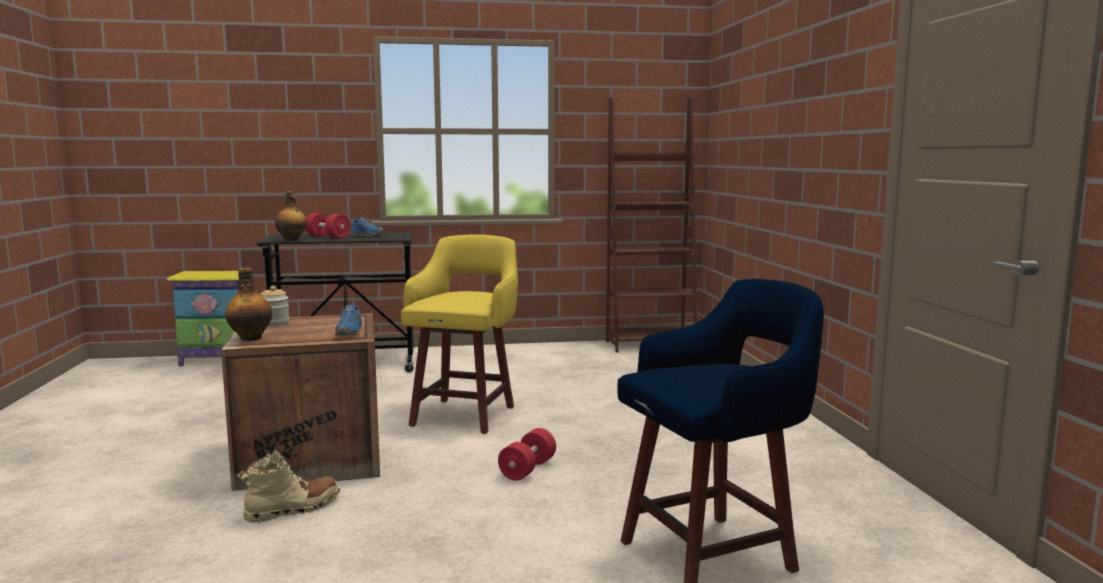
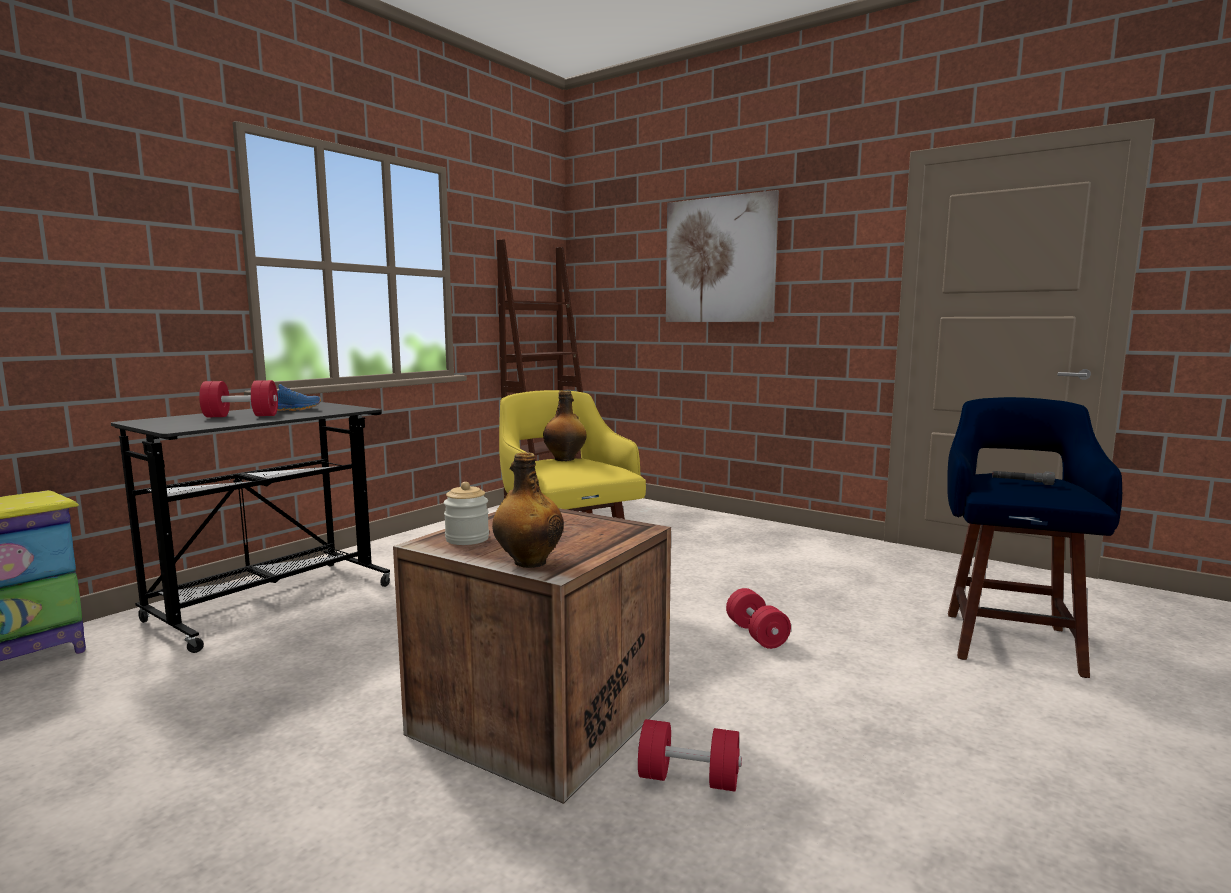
camera: 45 degrees left, 0 degrees up
(292, 240) = (208, 424): bottle -> bottle (565, 459)
(293, 508) = (688, 779): beige boot -> red dumbbell
(350, 333) = (608, 525): blue shoe -> none
(700, 373) = (1021, 482): none -> grey flashlight
(780, 108) = (719, 260): none -> picture

